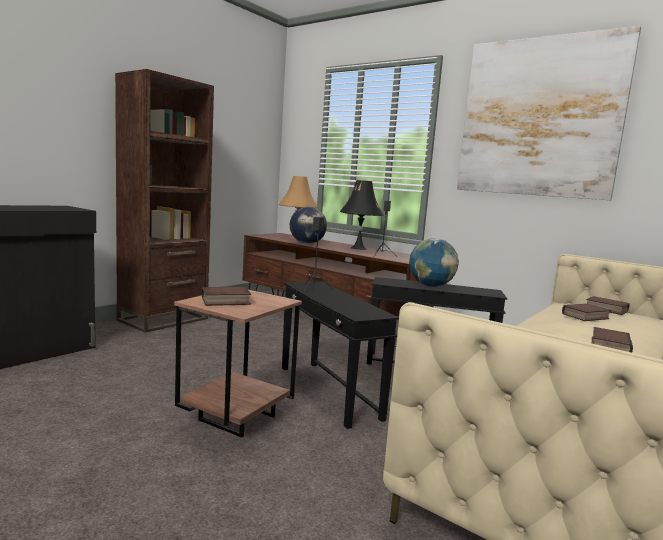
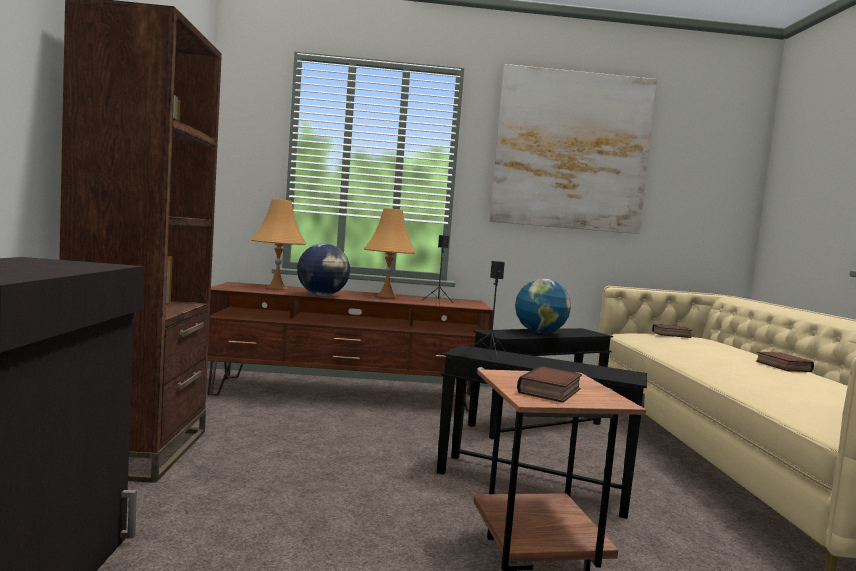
camera: 40 degrees left, 5 degrees down
(358, 248) = (386, 296): black table lamp -> orange table lamp
(586, 317) = (690, 344): book -> none

